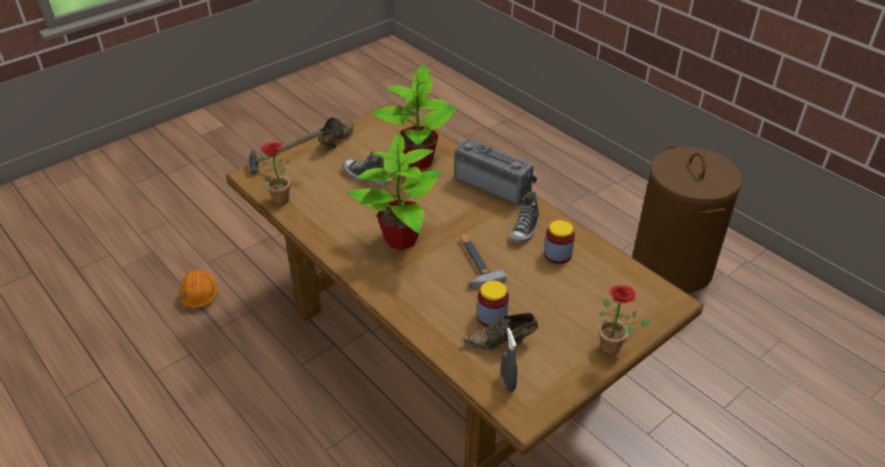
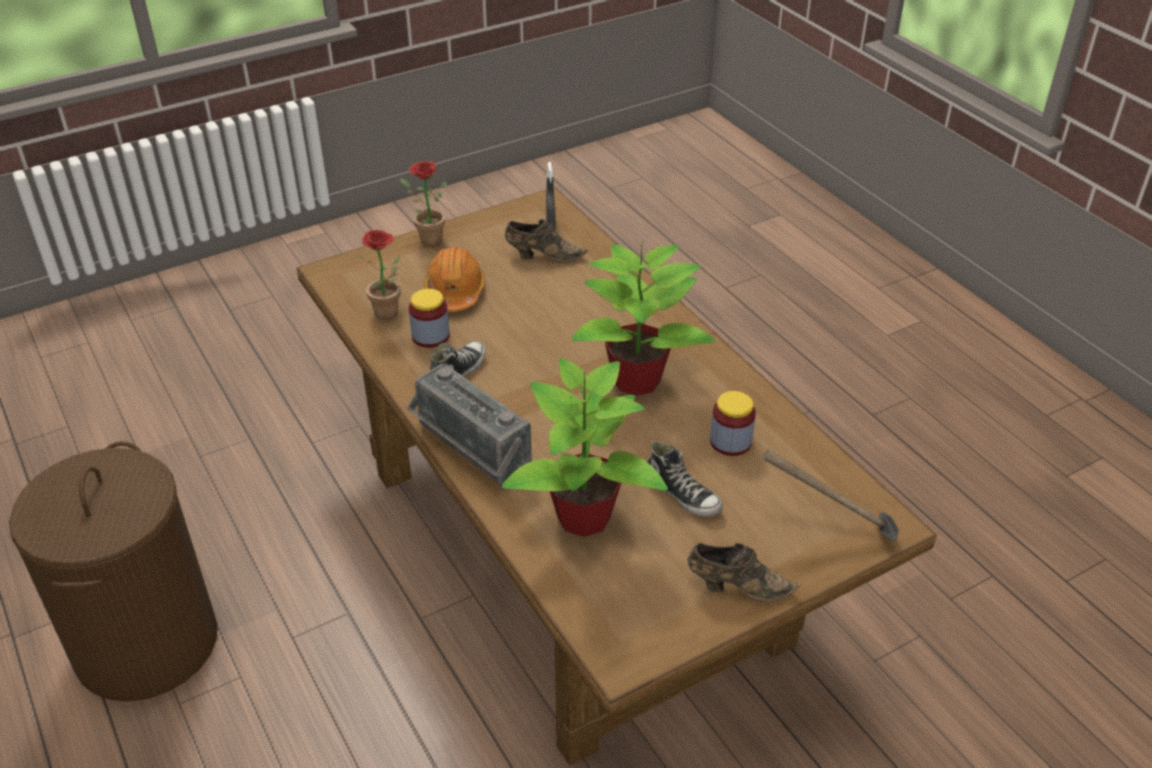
camera: 170 degrees left, 0 degrees up
(199, 294) = (975, 706): orange hard hat -> orange hard hat (454, 292)
(278, 198) = (829, 469): potted plant -> potted plant (390, 315)
(336, 141) = (737, 586): brown shoe -> brown shoe turned 120 degrees counterclockwise
(475, 262) = (543, 338): hammer -> none
(492, 316) = (545, 279): jar -> jar (730, 441)

